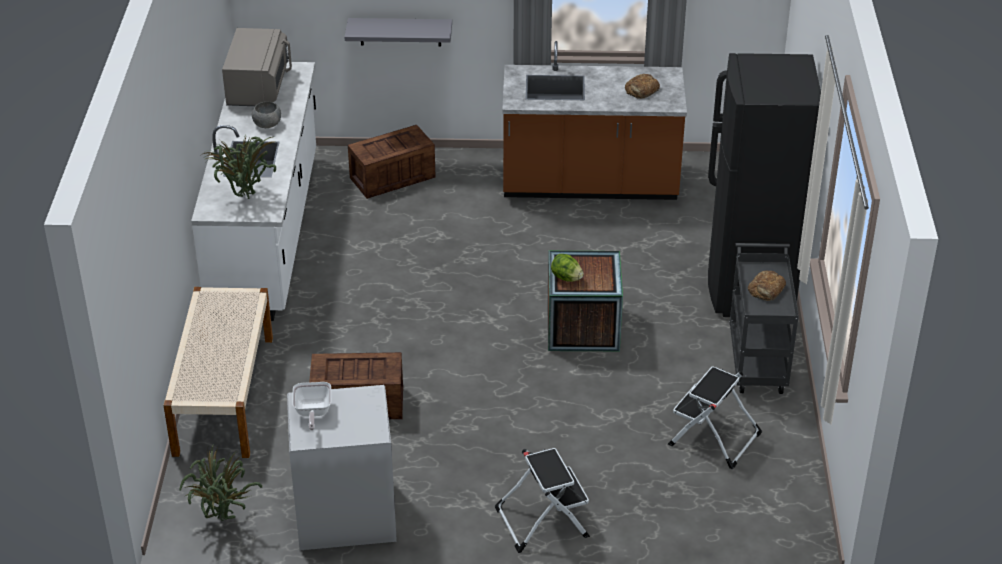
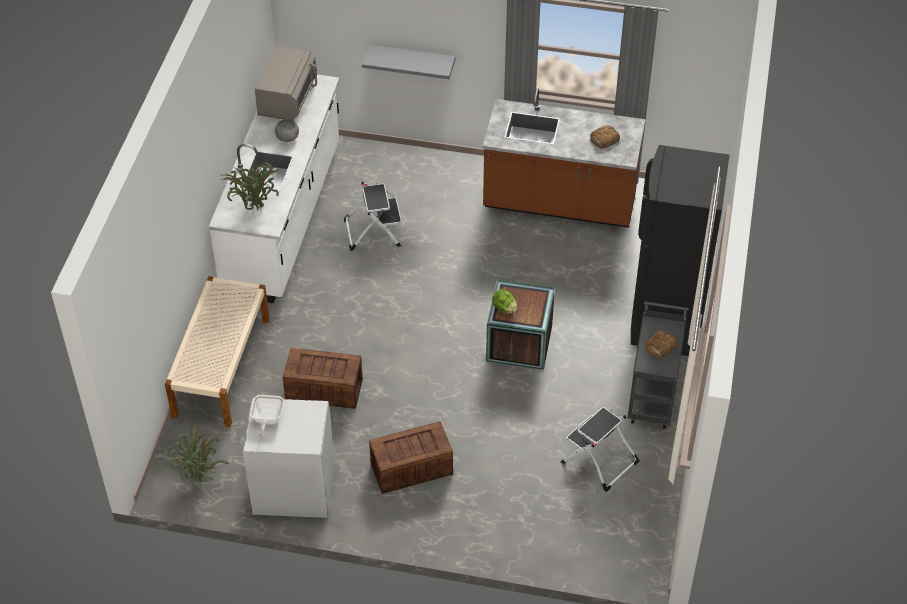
camera: 10 degrees right, 10 degrees up
(391, 178) = (396, 176): crate -> crate (410, 469)
(543, 519) = (445, 514): step ladder -> step ladder (373, 230)

